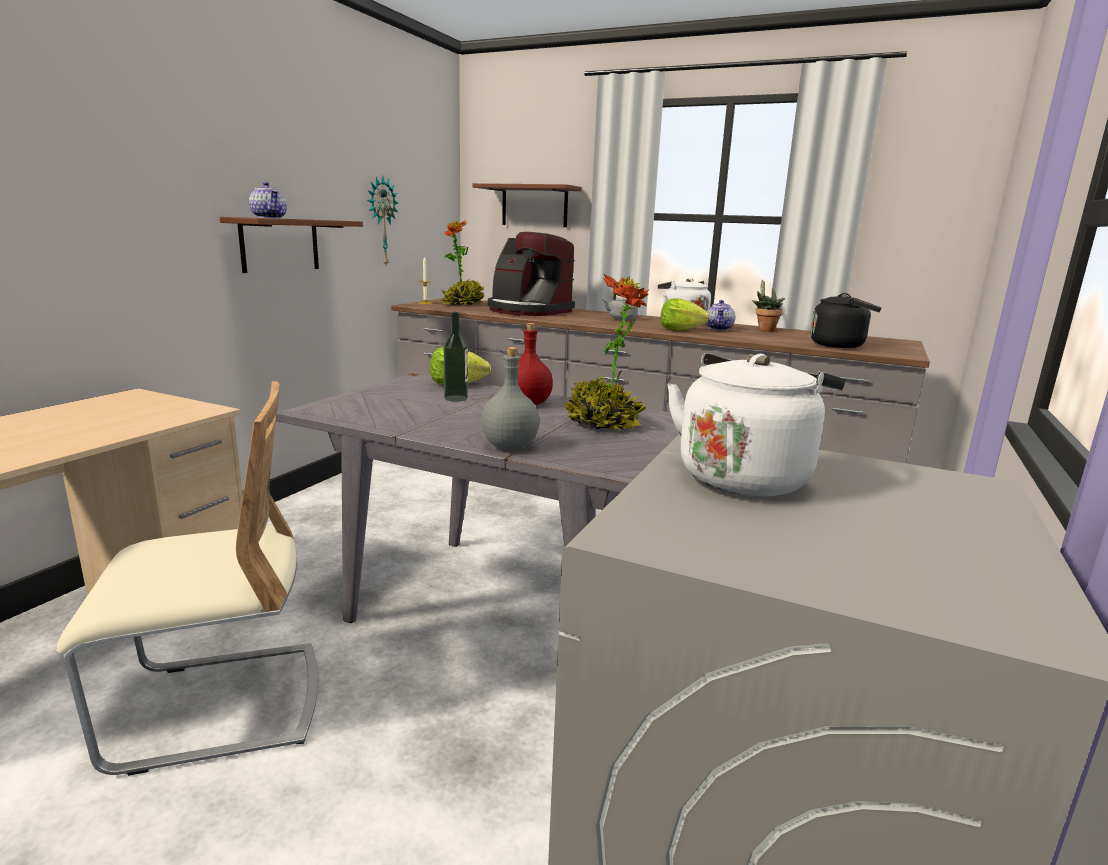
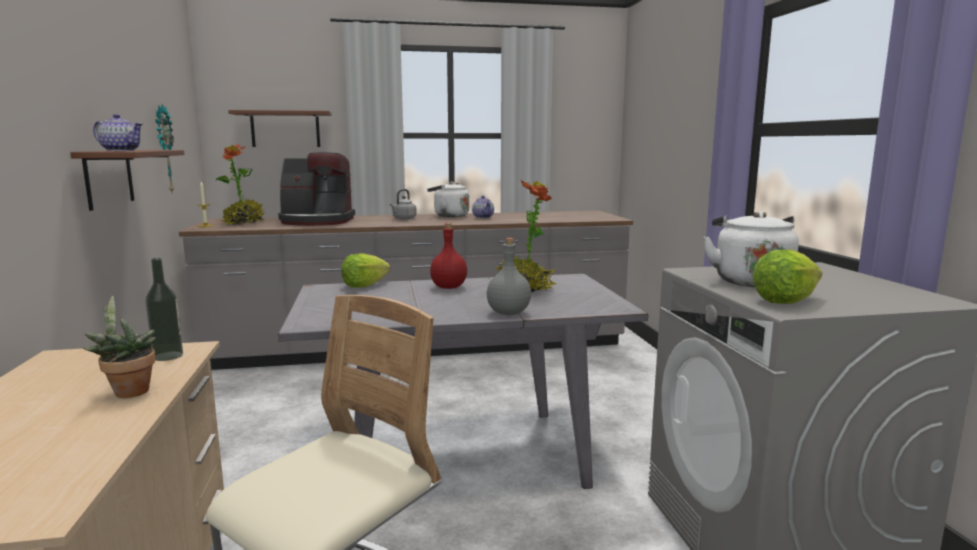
camera: 35 degrees left, 5 degrees down
(456, 398) = (391, 294): bottle -> bottle (168, 356)
(680, 330) = (464, 221): lettuce -> lettuce (785, 300)
(764, 329) = (508, 214): potted plant -> potted plant (128, 391)
(840, 345) = (573, 218): black kettle -> none

